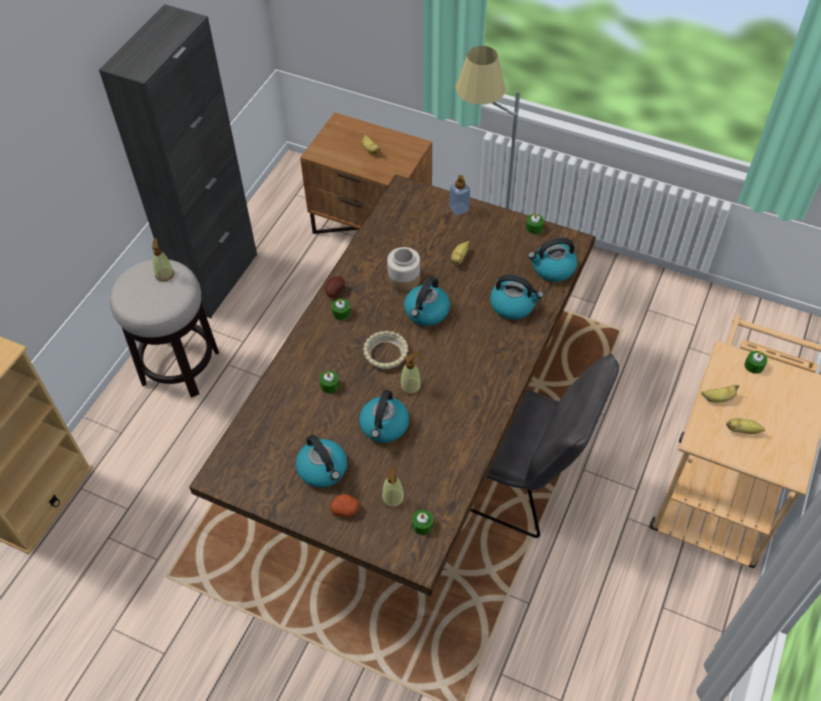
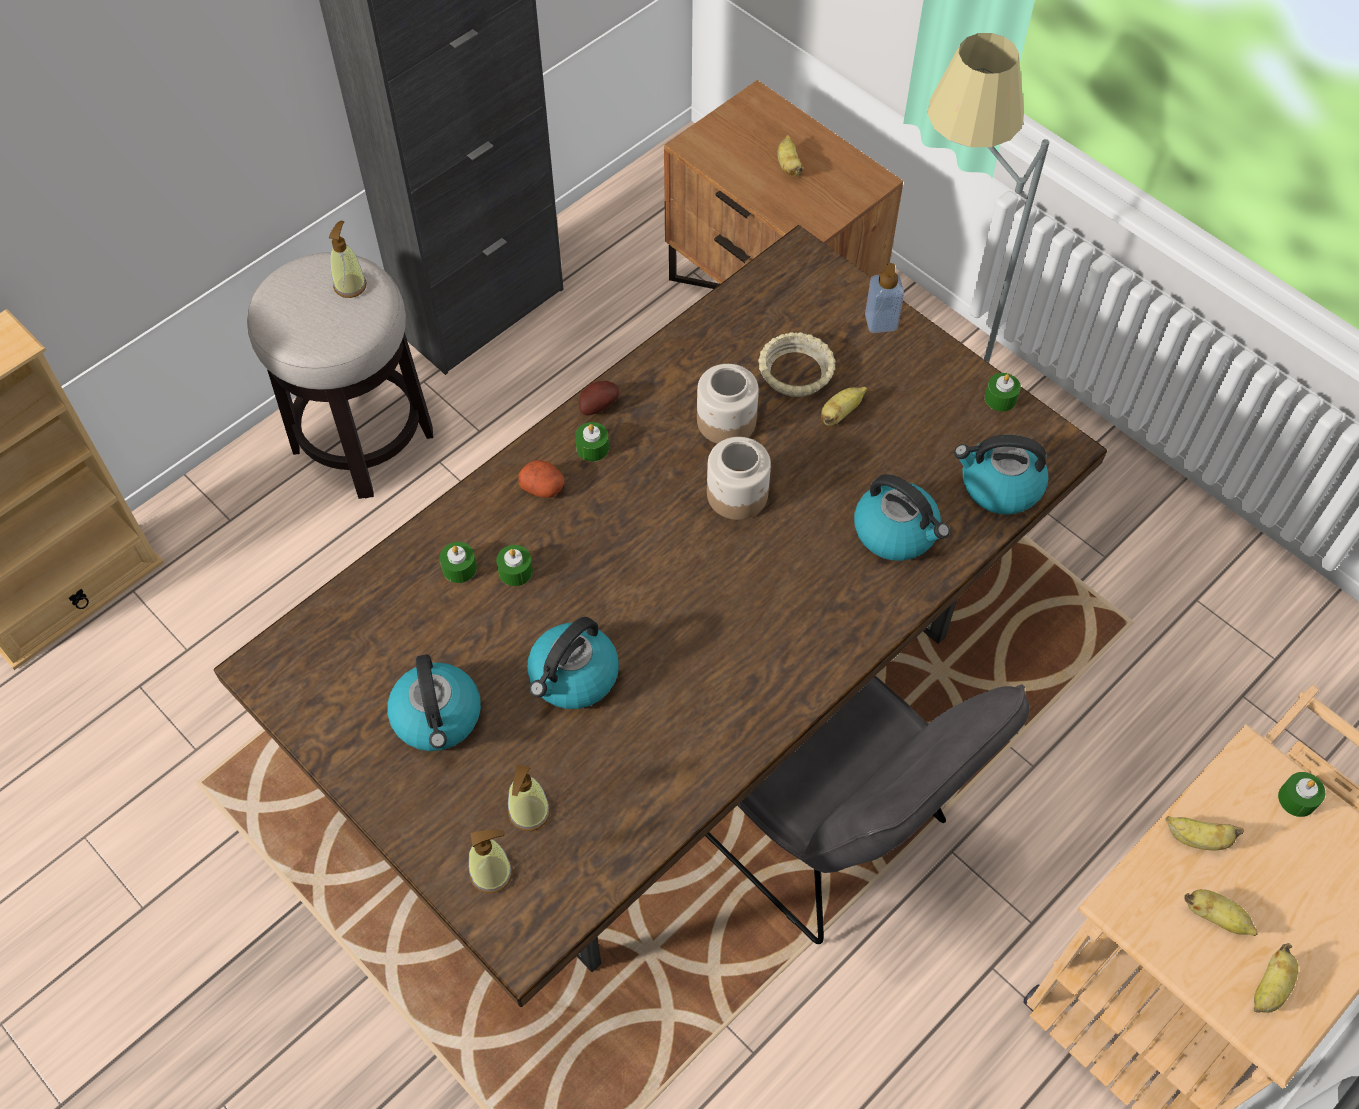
camera: 20 degrees right, 5 degrees up
(345, 509) = (442, 802): potato -> potato (543, 487)
(386, 353) = (635, 547): beige bowl -> beige bowl (796, 371)
(411, 386) = (650, 620): soap dispenser -> soap dispenser (491, 873)
(422, 525) = (556, 878): green candle -> green candle (459, 568)
(426, 312) = (738, 494): kettle -> jar
(780, 453) = (1269, 988): none -> banana

